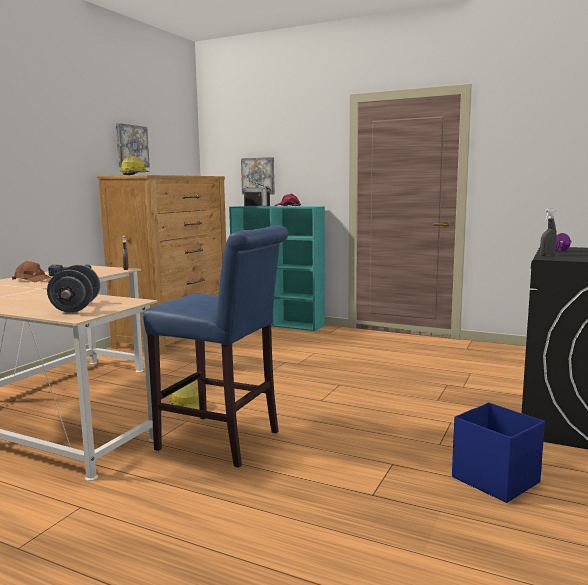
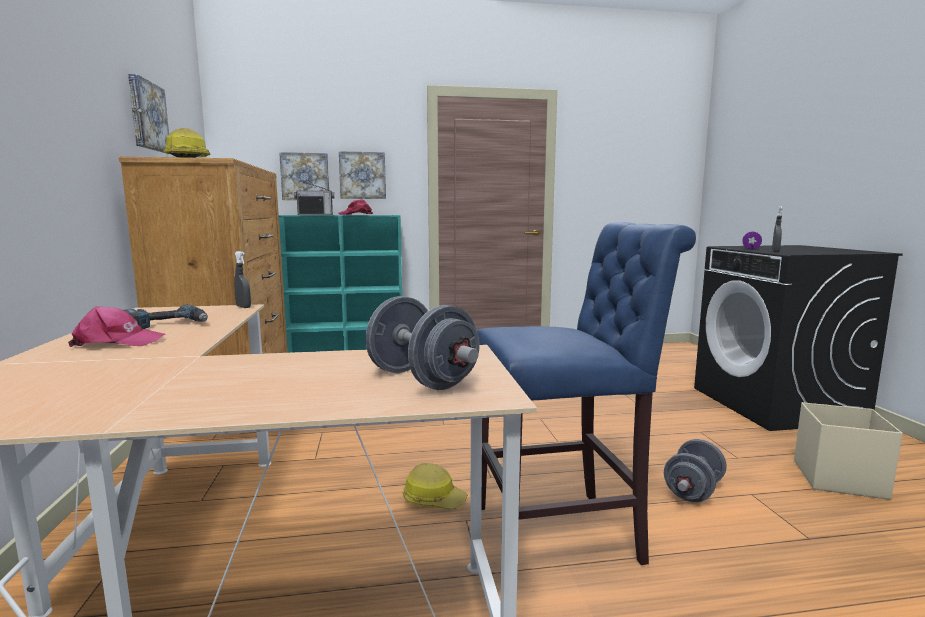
camera: 35 degrees left, 0 degrees up
(33, 279) = (118, 342): brown cap -> pink cap
(298, 174) = (362, 175): none -> picture
(352, 449) = (693, 491): none -> grey dumbbell
(494, 479) = (837, 479): blue storage box -> beige storage box

